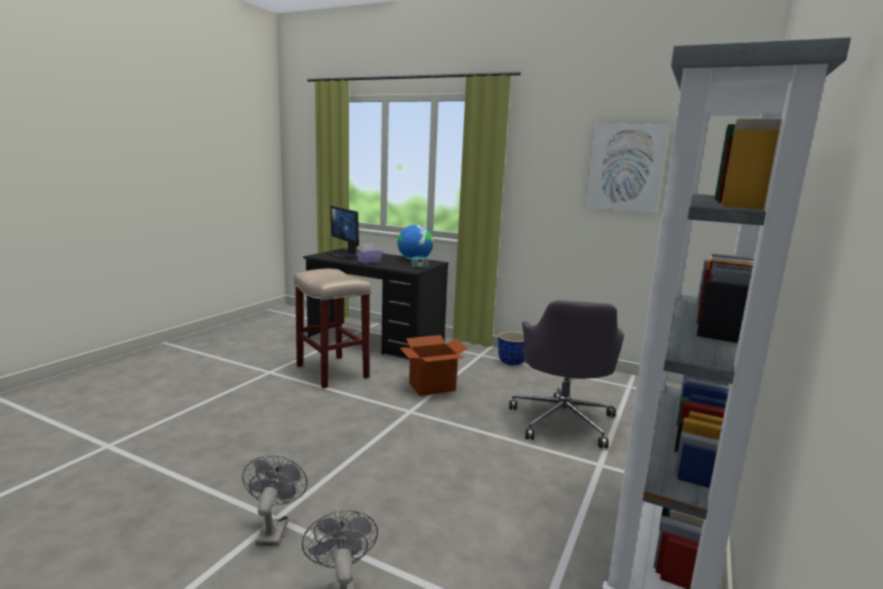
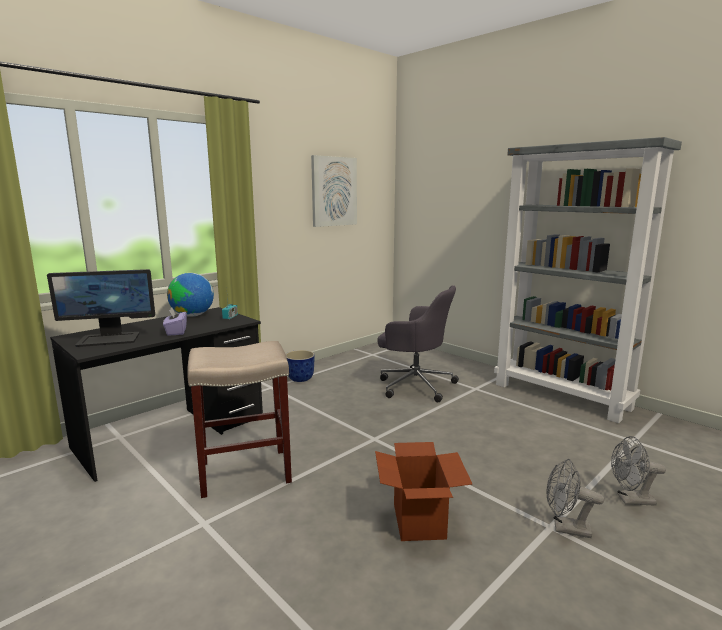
camera: 70 degrees left, 0 degrees up
(431, 387) = (329, 421): cardboard box -> cardboard box (419, 521)

